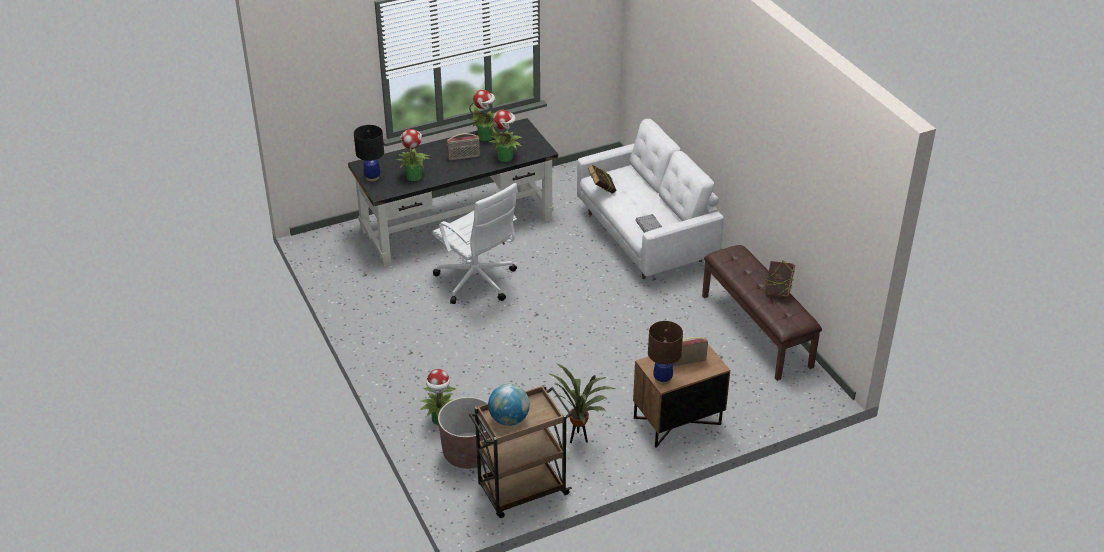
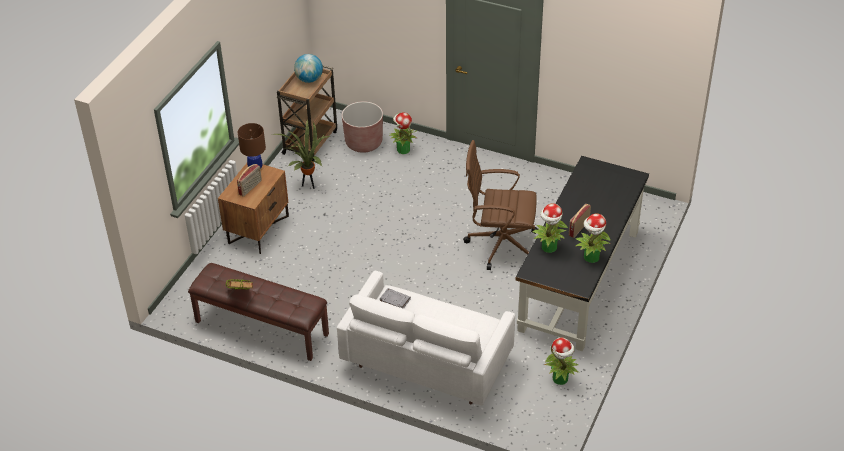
camera: 140 degrees right, 5 degrees up
(372, 177) = (612, 172): black table lamp -> none
(413, 176) = (587, 190): potted plant -> potted plant (561, 379)
(477, 282) = (500, 244): white office chair -> brown office chair
(601, 191) = (469, 312): book -> none

